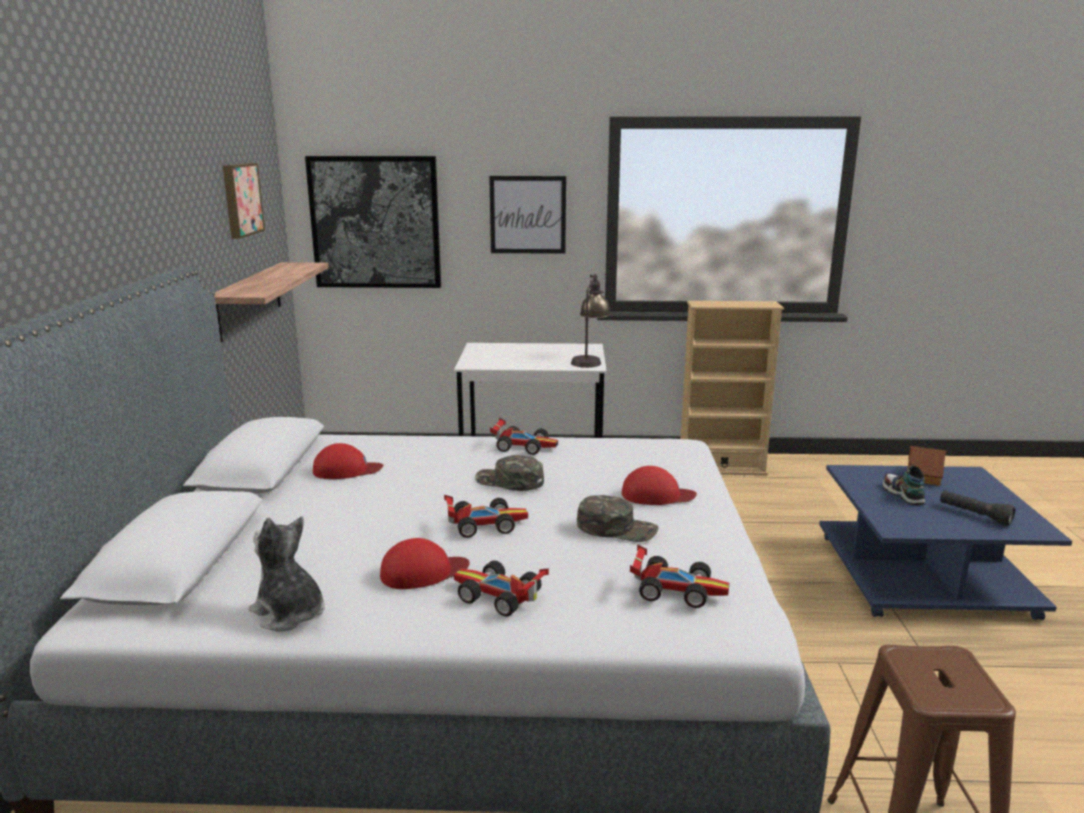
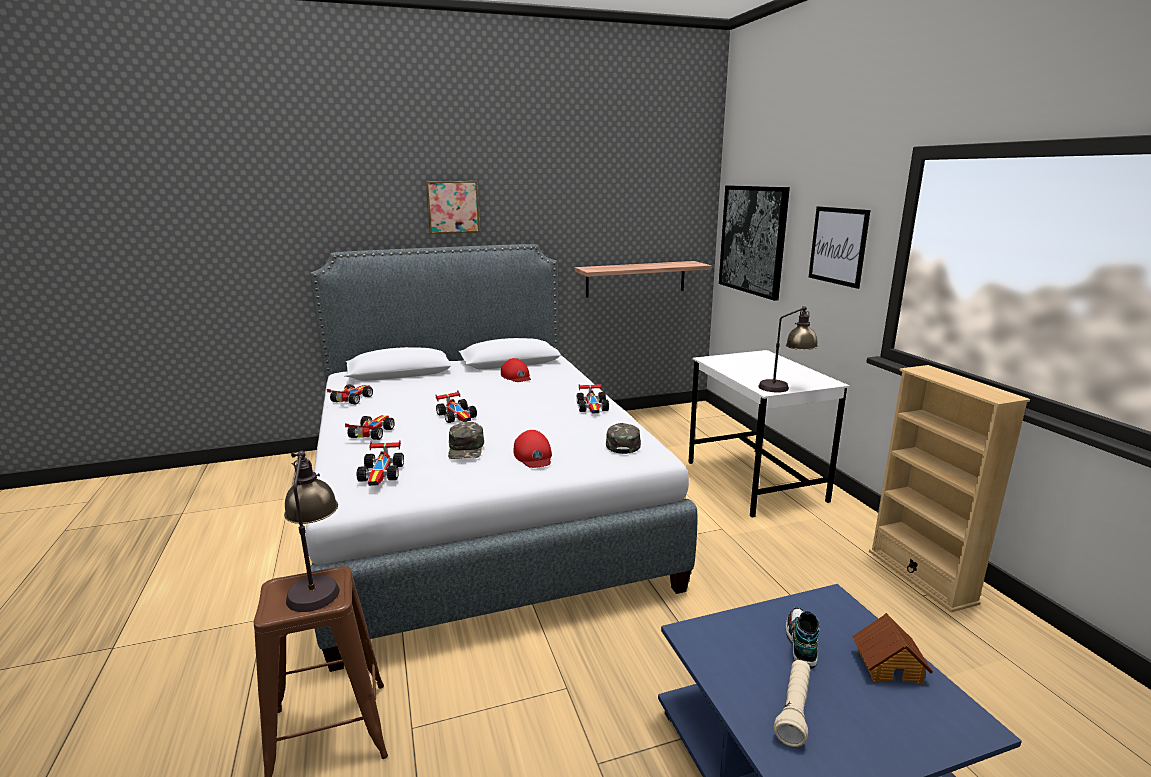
camera: 70 degrees right, 0 degrees up
(240, 199) = (642, 212): picture -> picture (452, 207)
(289, 613) = (352, 398): plush toy -> toy car
(423, 572) = (395, 413): red cap -> none
(509, 481) = (528, 412): green cap -> green cap (622, 442)
(902, 495) = (801, 644): shoe -> shoe turned 45 degrees counterclockwise
(923, 667) = (317, 583): none -> table lamp
(974, 515) = (794, 710): black flashlight -> beige flashlight

